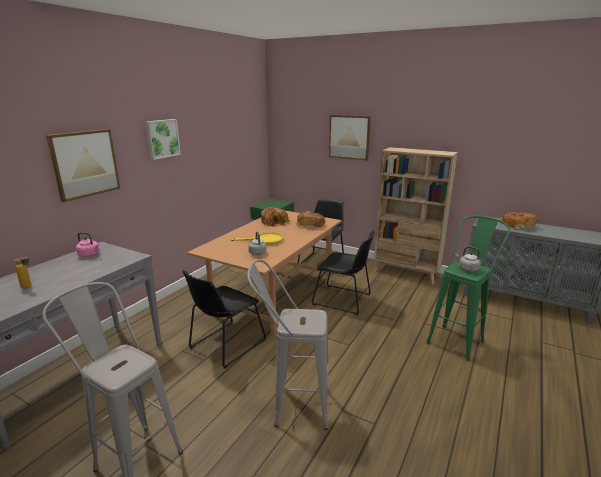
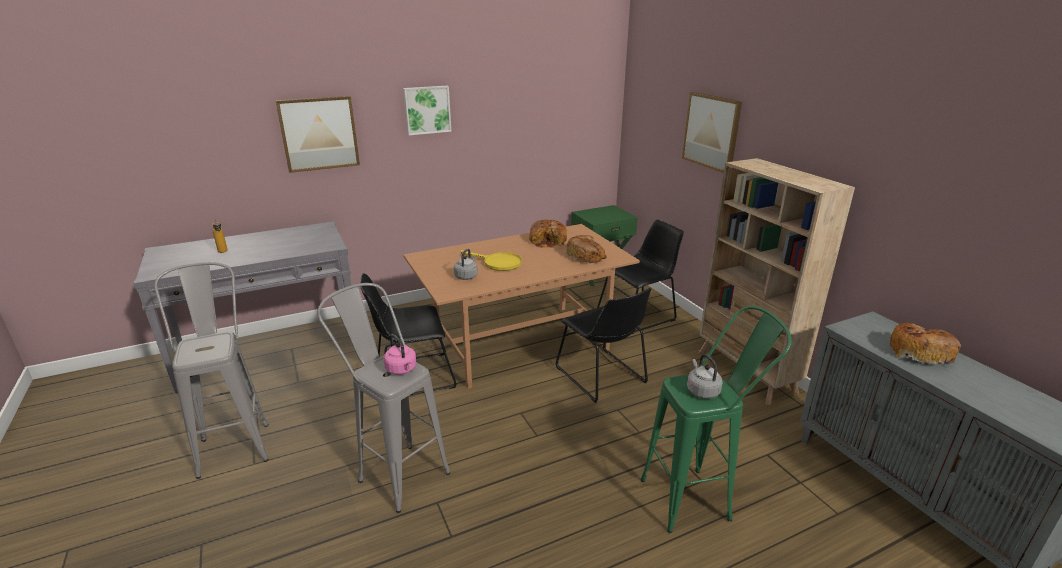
camera: 35 degrees right, 5 degrees up
(90, 255) = (304, 233): pink kettle -> pink kettle (402, 370)

